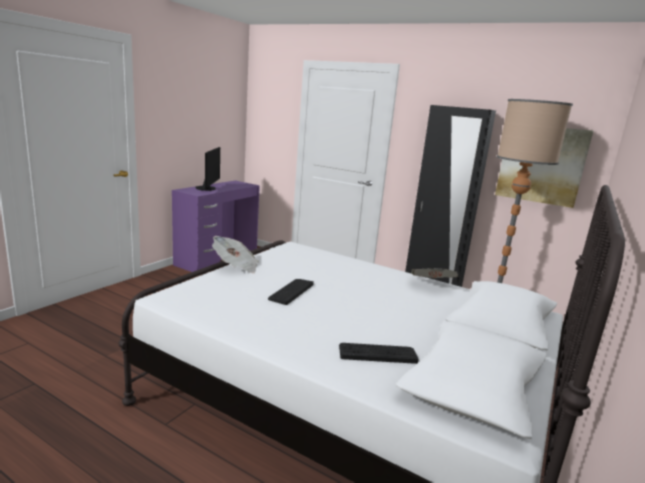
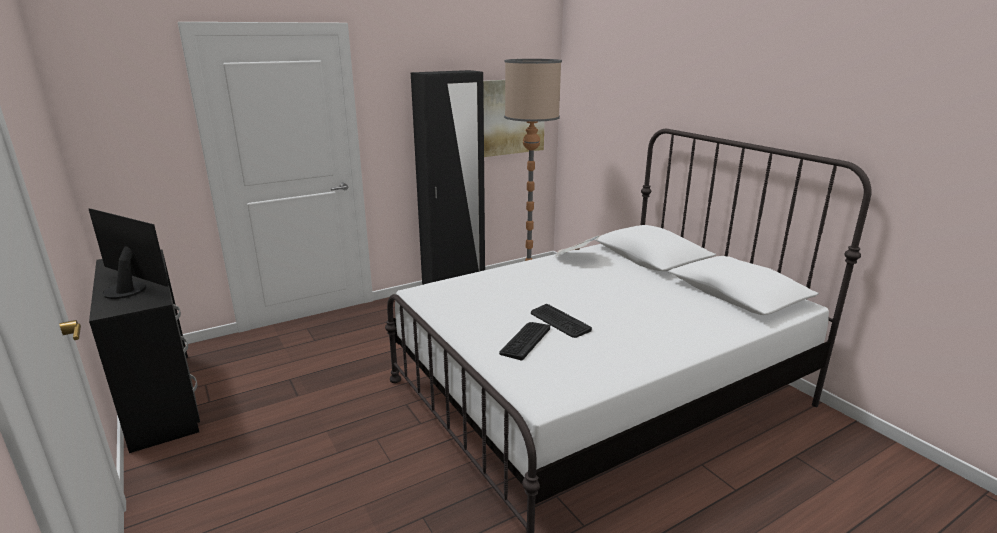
camera: 60 degrees left, 5 degrees up
(217, 258) = (161, 398): purple desk -> black desk
(236, 266) = (468, 338): newspaper -> none
(377, 353) = (695, 313): keyboard -> keyboard (525, 340)

